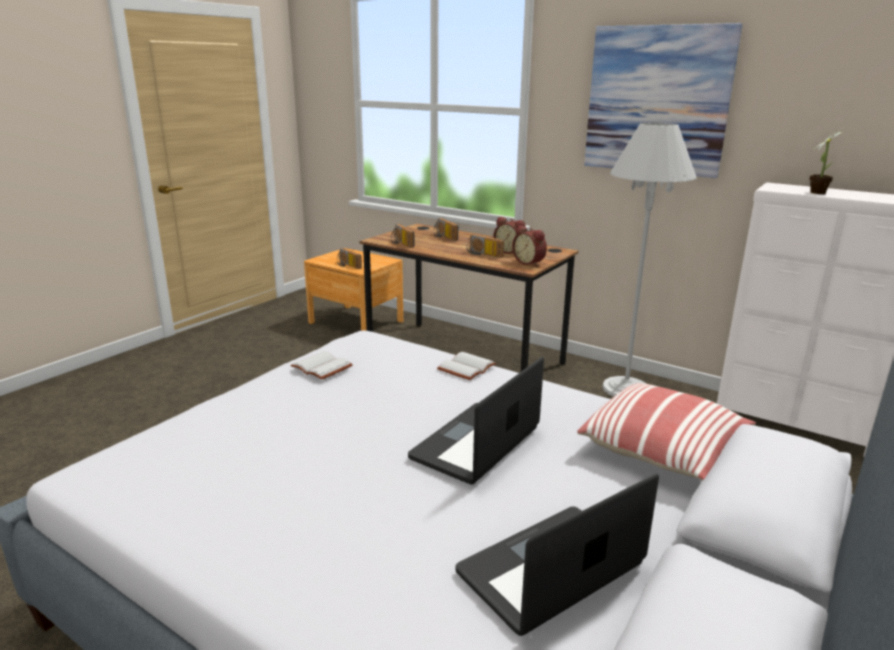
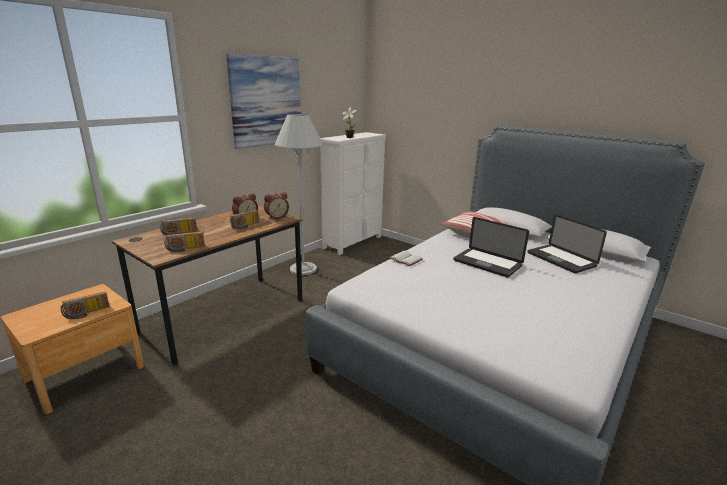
camera: 85 degrees left, 0 degrees up
(323, 367) = (409, 299): white book -> none

